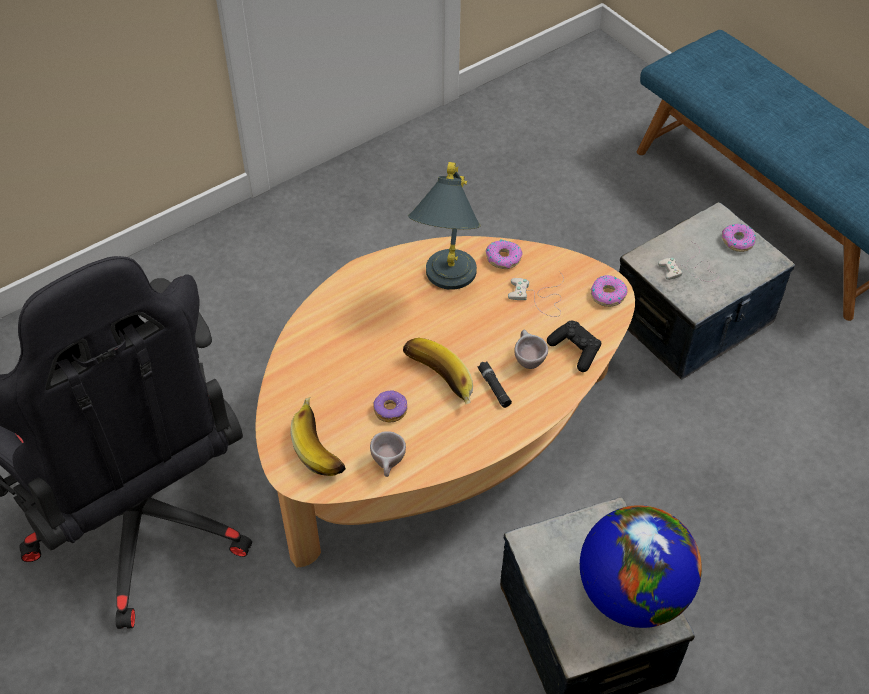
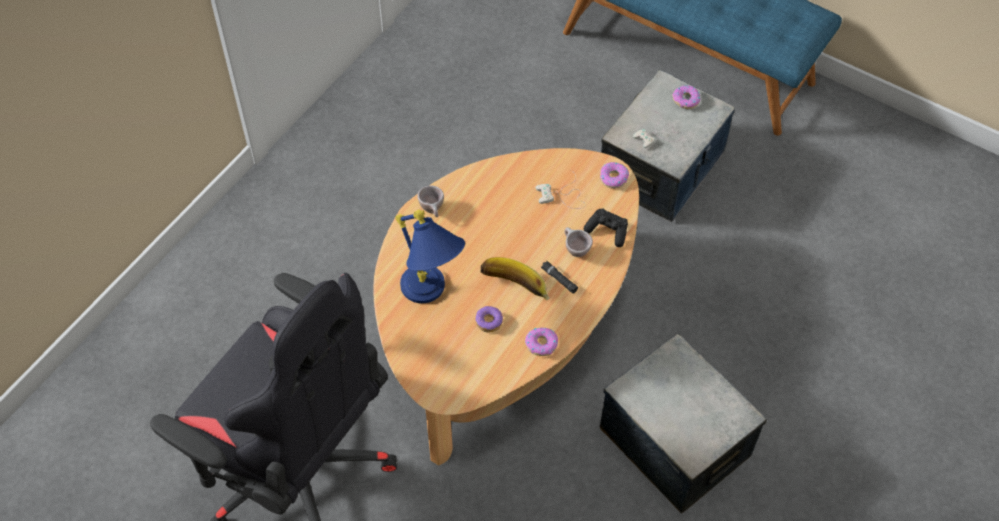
camera: 20 degrees left, 5 degrees up
(323, 446) = (450, 366): banana -> none
(338, 363) = (431, 296): none -> blue table lamp
(388, 465) = (507, 366): beige cup -> beige cup (433, 210)
(446, 284) = (486, 206): grey table lamp -> none
(503, 258) = (521, 170): donut -> donut (541, 344)
(632, 594) = (713, 403): globe -> none

